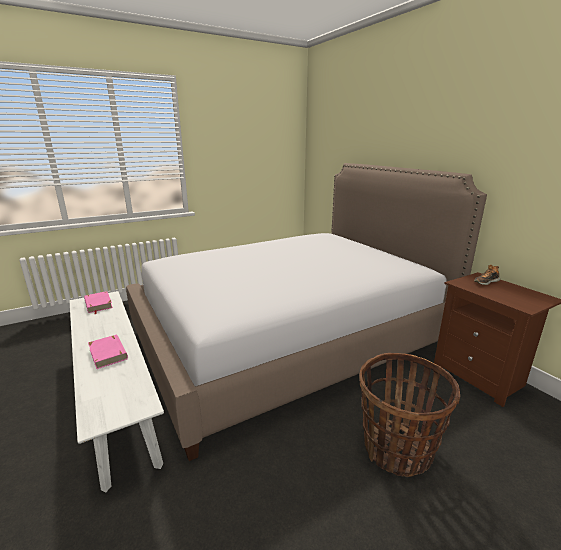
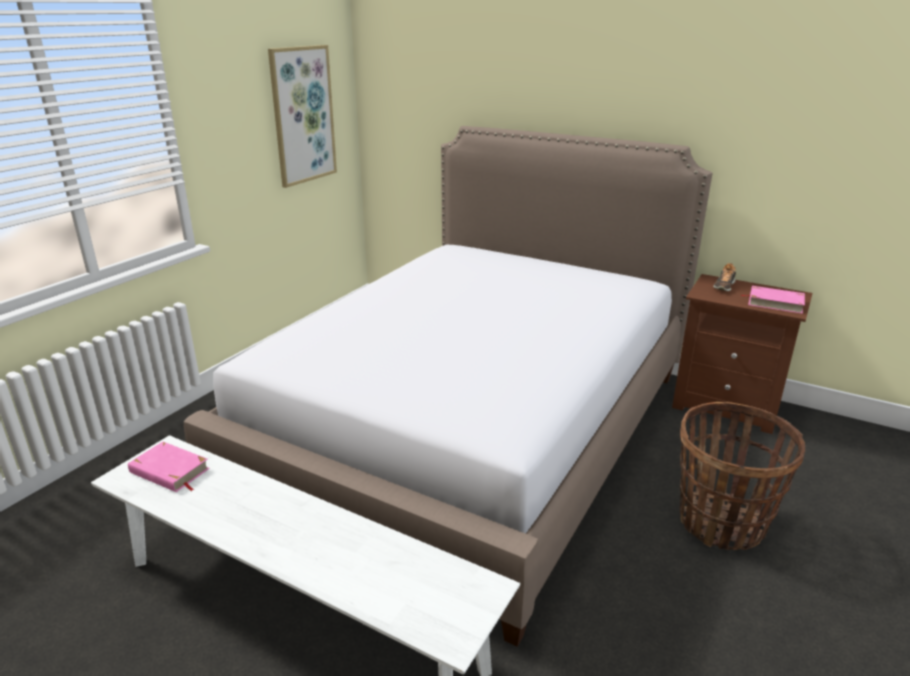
camera: 30 degrees left, 5 degrees up
(108, 353) = (323, 543): pink book -> pink book (775, 303)
(265, 154) = (302, 115): none -> picture

